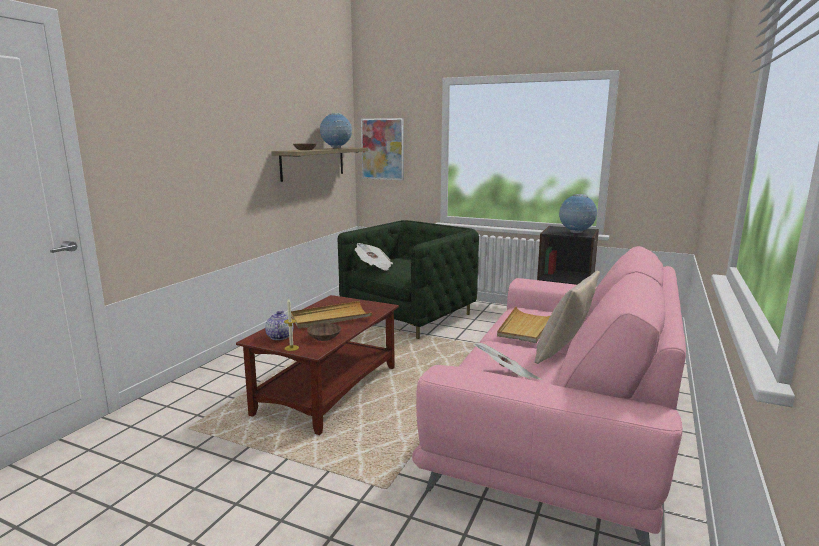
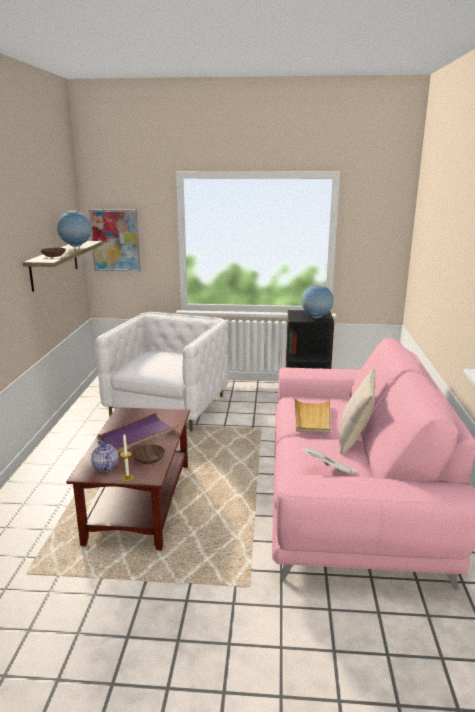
camera: 20 degrees left, 5 degrees up
(330, 318) = (137, 435): beige tray -> purple tray
(374, 267) = (136, 366): newspaper -> none
(409, 316) = (168, 406): green armchair -> white armchair

